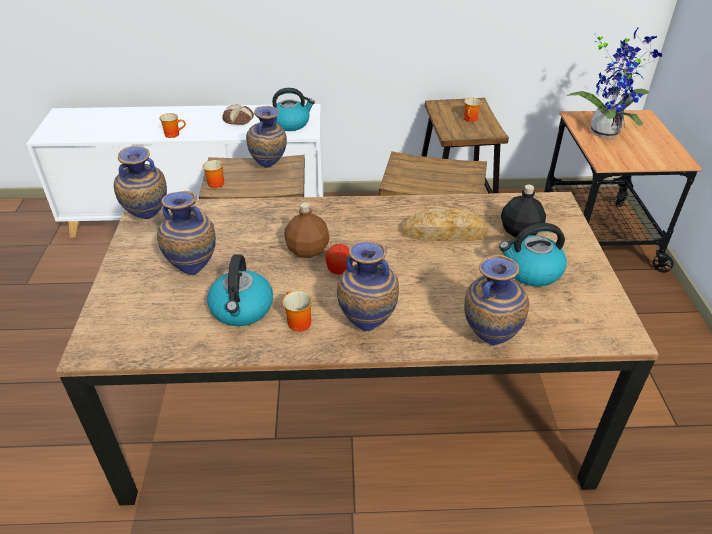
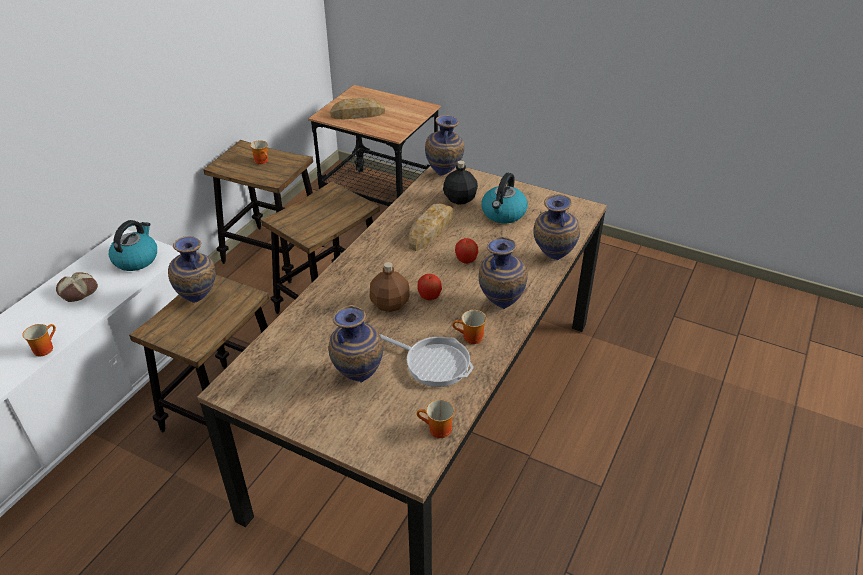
camera: 60 degrees left, 0 degrees up
(148, 220) = (249, 389): vase -> vase (444, 175)
(214, 183) = (185, 344): mug -> mug (437, 430)
(242, 309) = (433, 363): kettle -> frying pan
(420, 273) = (466, 260): none -> apple
(605, 131) = (357, 114): potted plant -> bread

